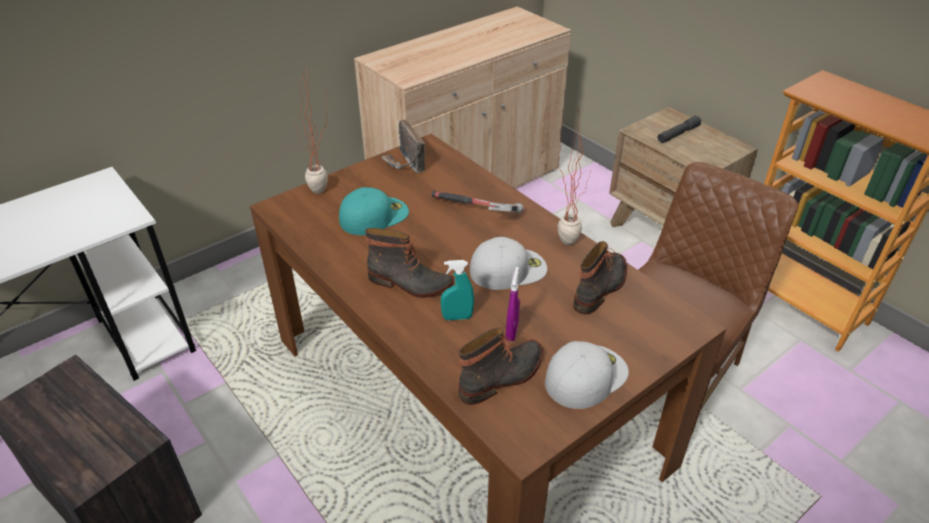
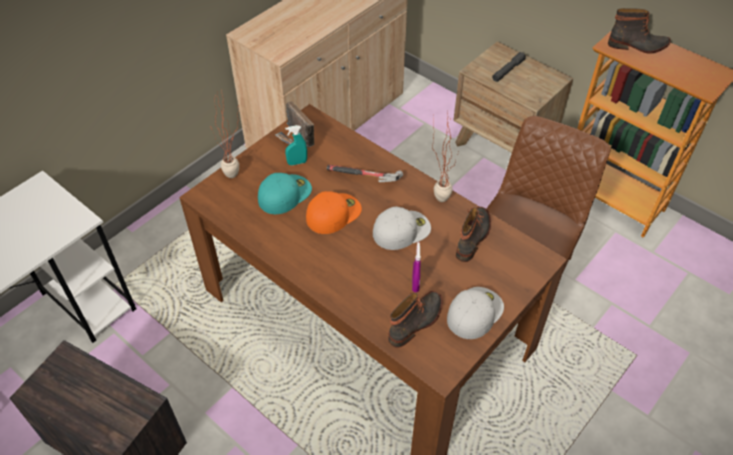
camera: 10 degrees left, 10 degrees up
(409, 284) = (329, 253): boot -> boot (637, 46)
(427, 241) = (333, 213): none -> orange cap
(457, 317) = (372, 277): turquoise spray bottle -> turquoise spray bottle (297, 162)

